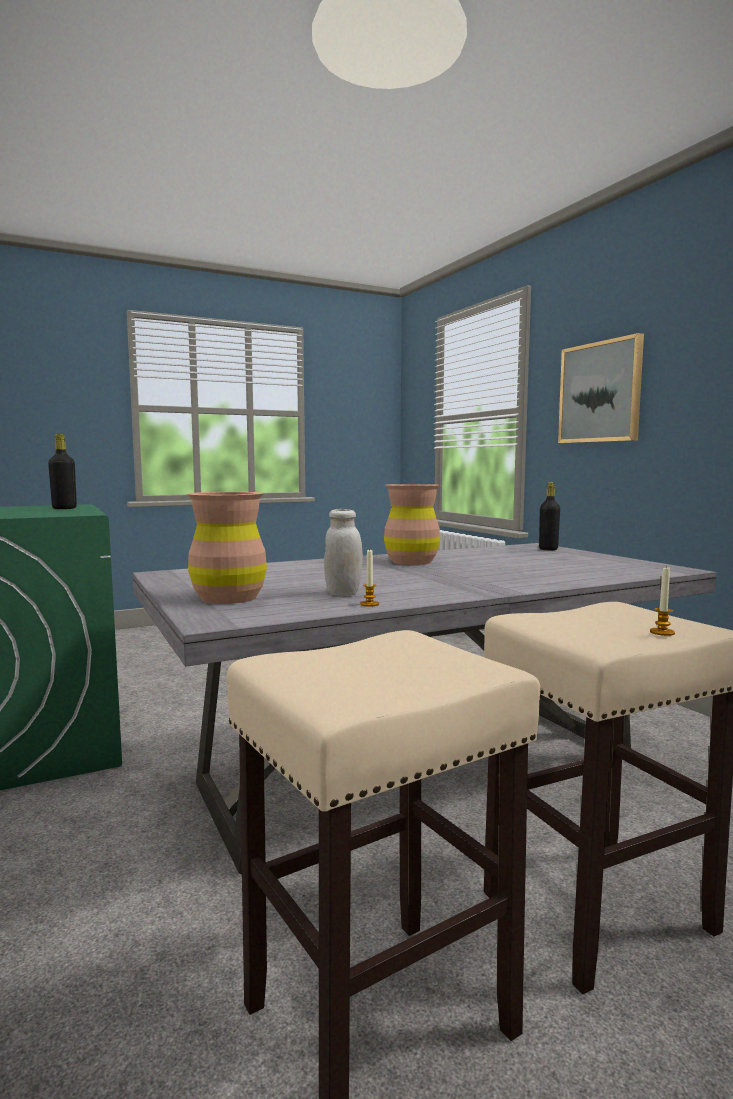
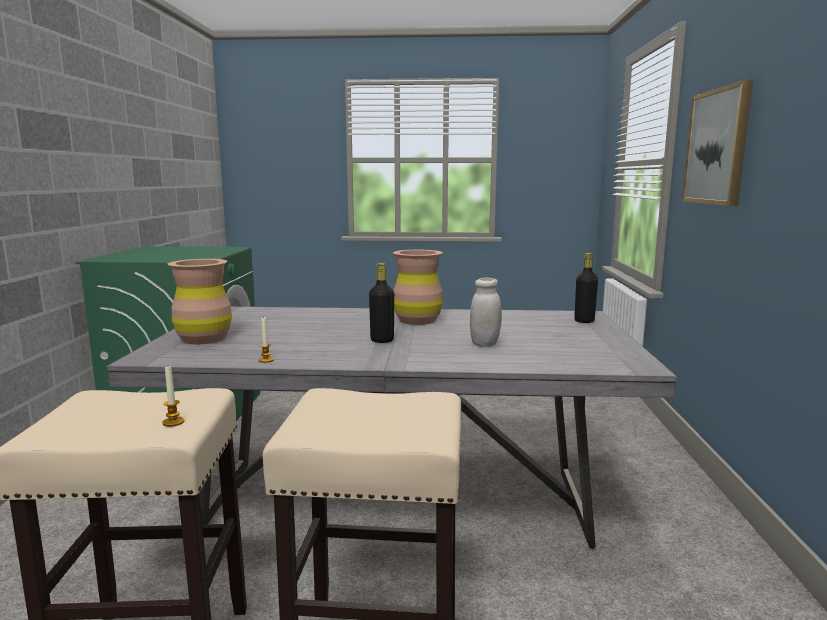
camera: 30 degrees right, 5 degrees up
(64, 508) = (212, 252): black bottle -> black bottle (382, 340)
(343, 593) = (279, 346): white jar -> white jar (485, 344)
(662, 632) = (381, 433): candle -> candle (173, 422)

